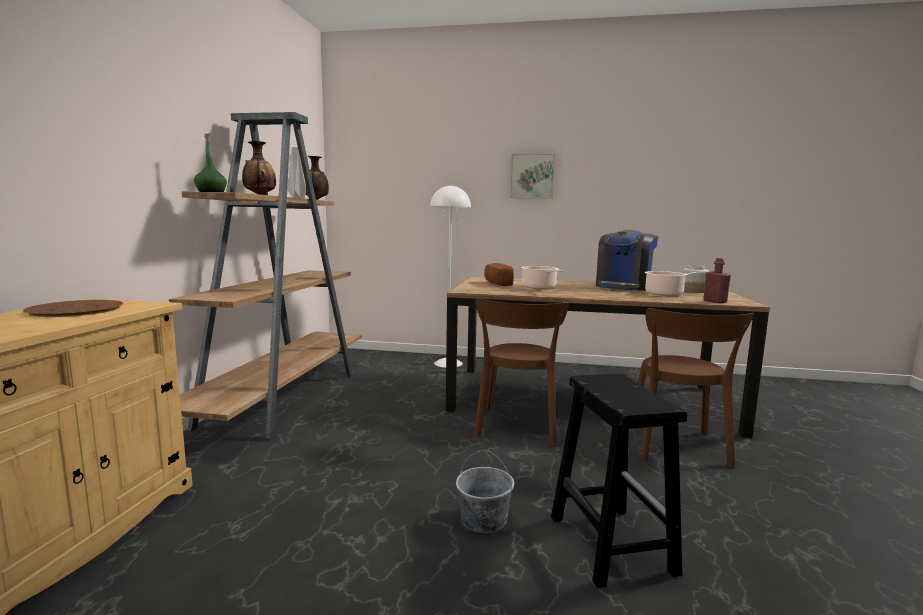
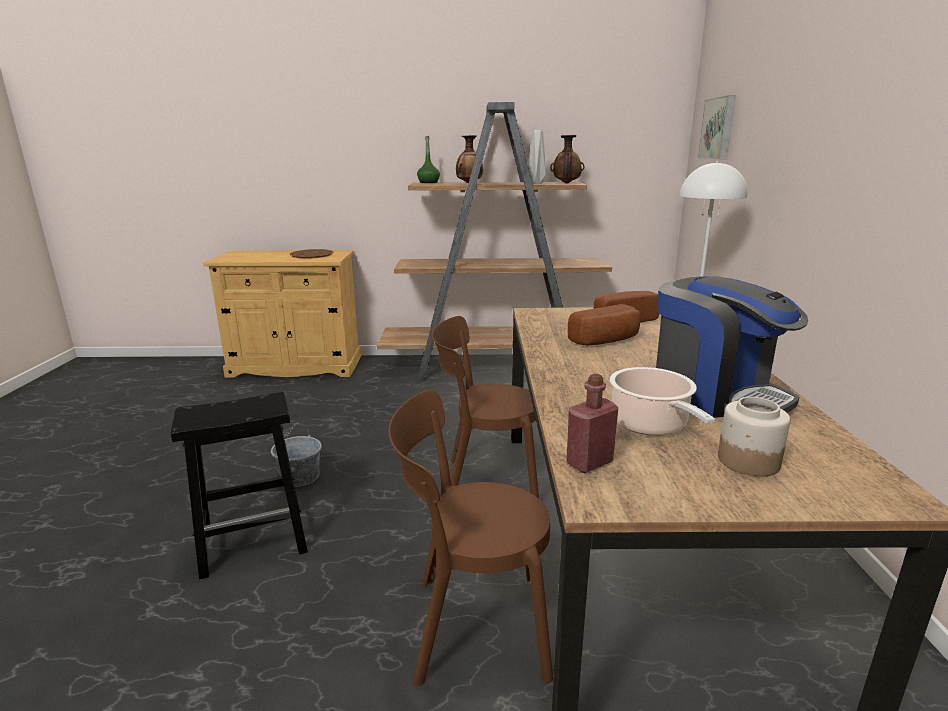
camera: 80 degrees right, 10 degrees up
(532, 176) = (849, 141): picture -> picture (719, 128)
(540, 288) = (607, 341): cooking pot -> bread
(623, 287) = (715, 394): coffee machine -> coffee machine turned 150 degrees counterclockwise

